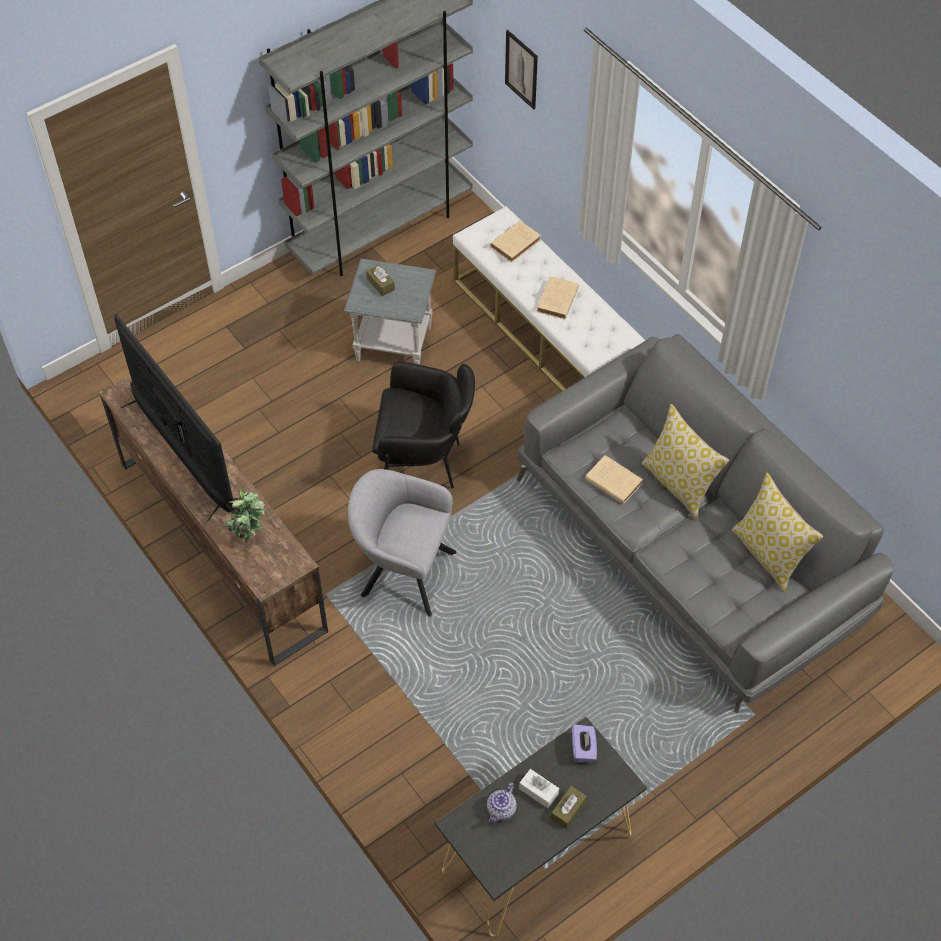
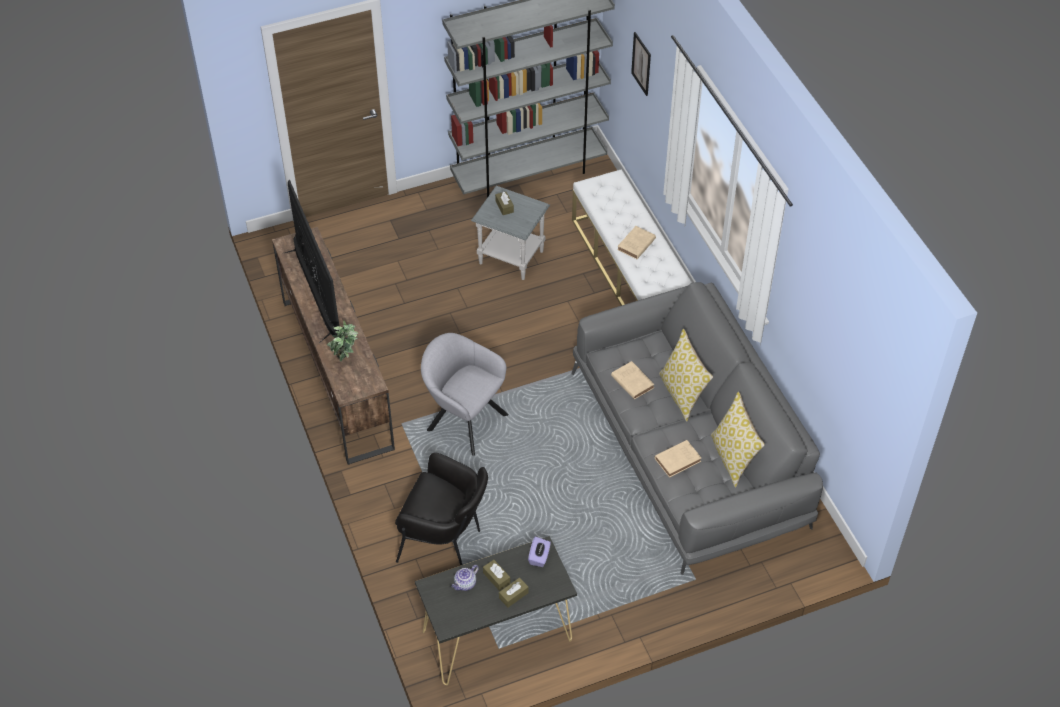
camera: 15 degrees right, 5 degrees down
(424, 463) = (505, 347): black armchair -> black armchair (445, 540)
(516, 243) = (619, 197): beige book -> beige book (678, 459)
(538, 791) = (496, 578): white tissue box -> brown tissue box

